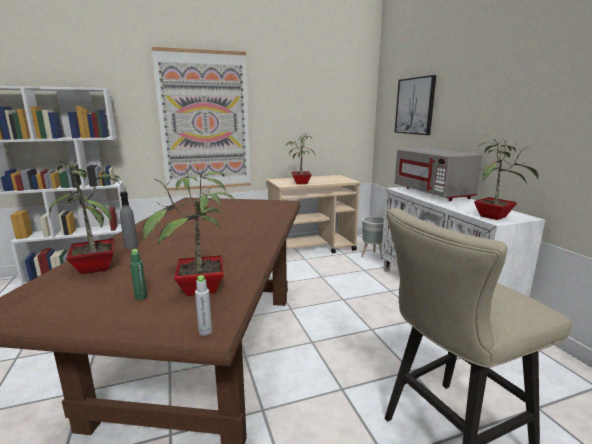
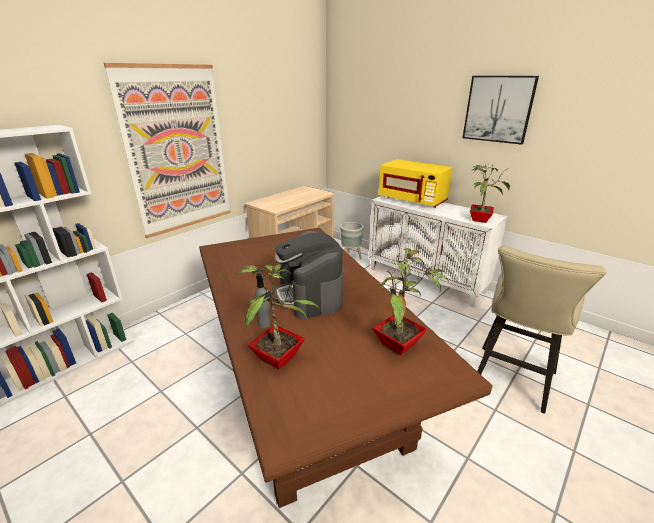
camera: 30 degrees left, 10 degrees up
(141, 297) = (370, 370): green bottle -> none
(200, 238) = (309, 295): none -> coffee machine
(205, 331) = (458, 378): grey bottle -> none
(300, 183) = (286, 204): potted plant -> none
(415, 106) = (377, 119): picture -> picture (498, 109)
(433, 193) = (412, 200): grey microwave -> yellow microwave

